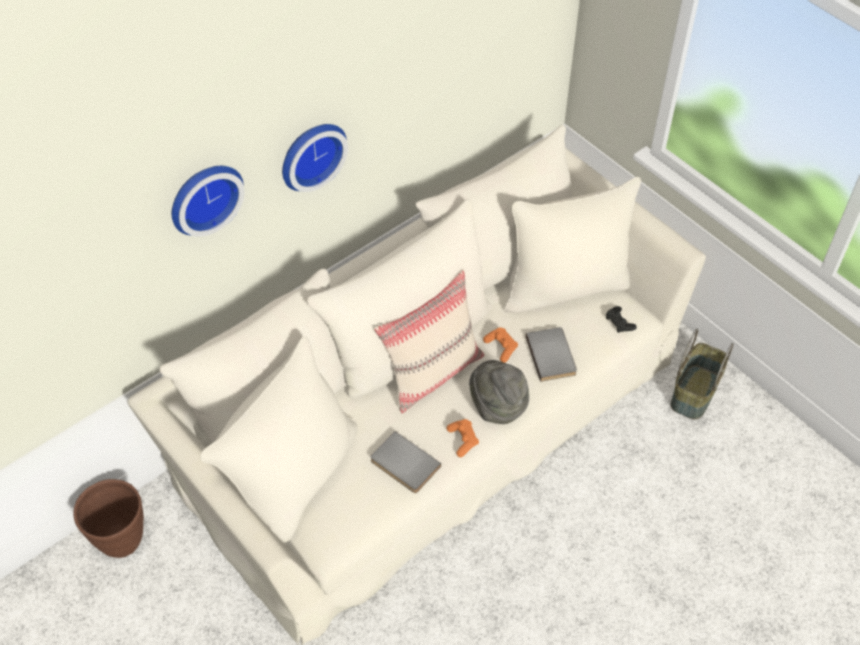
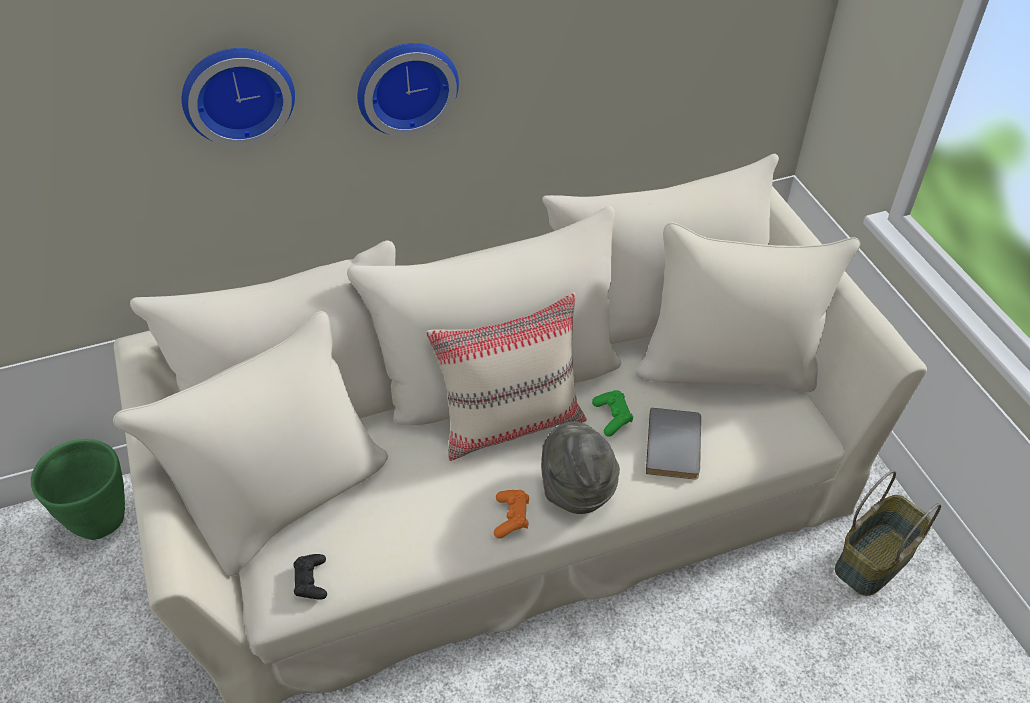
camera: 20 degrees right, 5 degrees down
(122, 540) = (101, 520): brown planter -> green planter
(403, 465) = (421, 525): grey book -> none
(501, 347) = (612, 417): orange game controller -> green game controller
(619, 322) = (783, 430): black game controller -> black game controller (311, 580)

